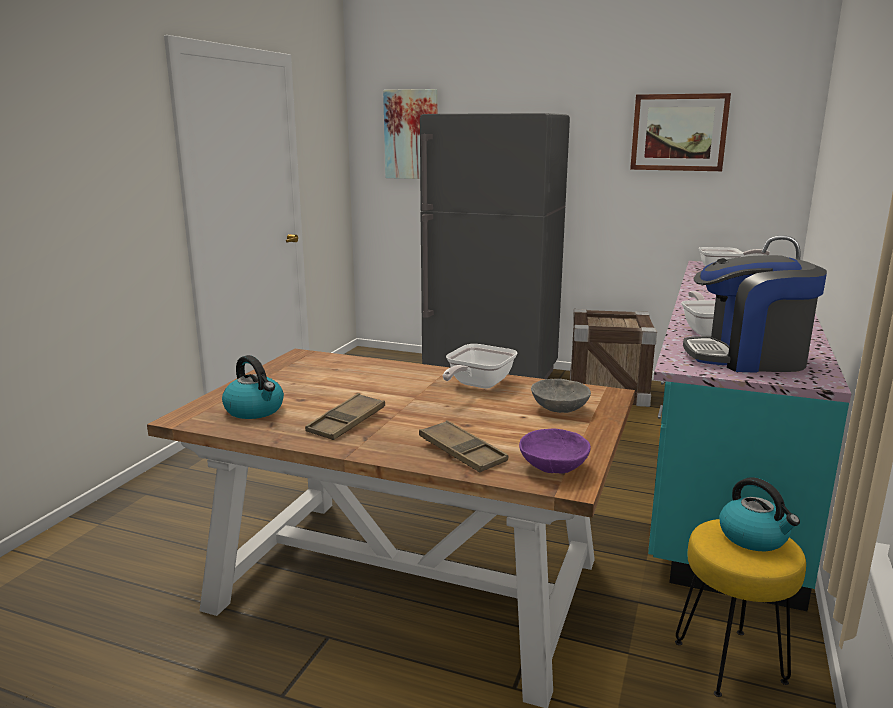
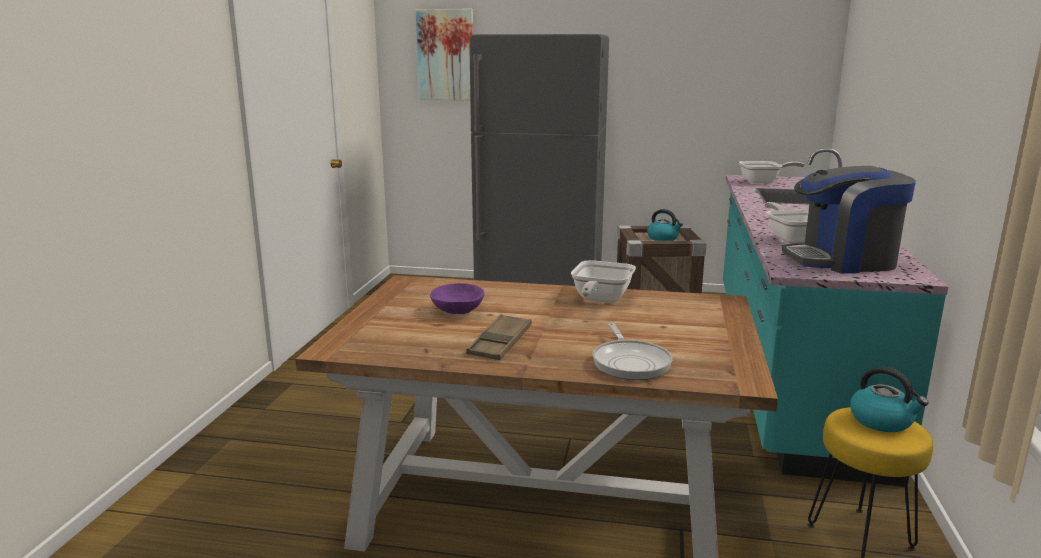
camera: 10 degrees left, 0 degrees up
(255, 410) = (399, 337): kettle -> kettle (663, 238)
(462, 452) = (630, 362): brown tray -> frying pan
(553, 466) = (721, 369): purple bowl -> purple bowl (458, 310)
(558, 409) = (690, 317): grey bowl -> none
(679, 132) = (714, 52): picture -> none

